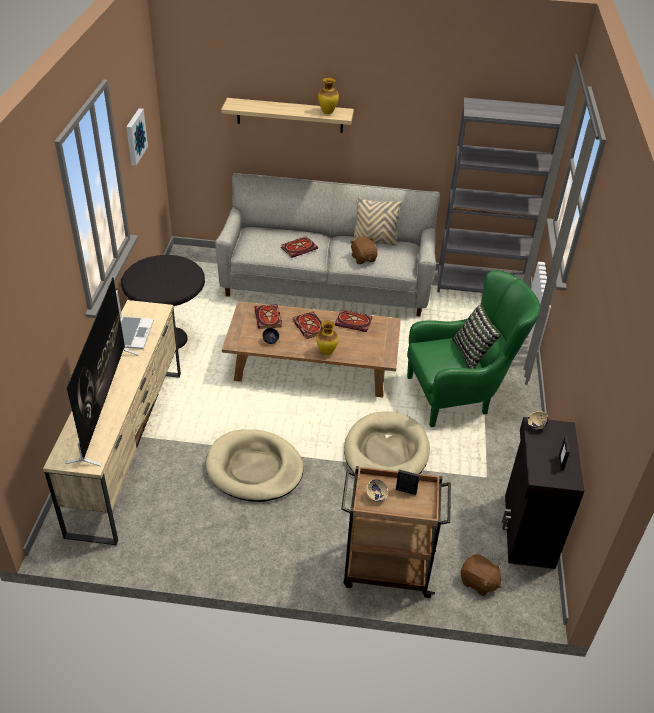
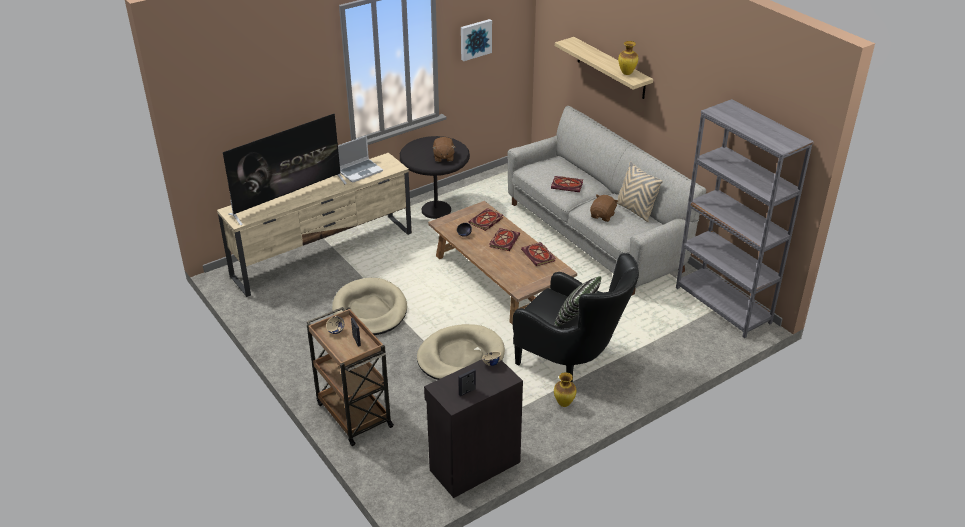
camera: 50 degrees right, 5 degrees down
(326, 352) = (488, 262): vase -> vase (563, 404)
(460, 395) = (571, 361): green armchair -> black armchair
(478, 582) = (393, 464): brown plush toy -> brown plush toy (443, 157)

